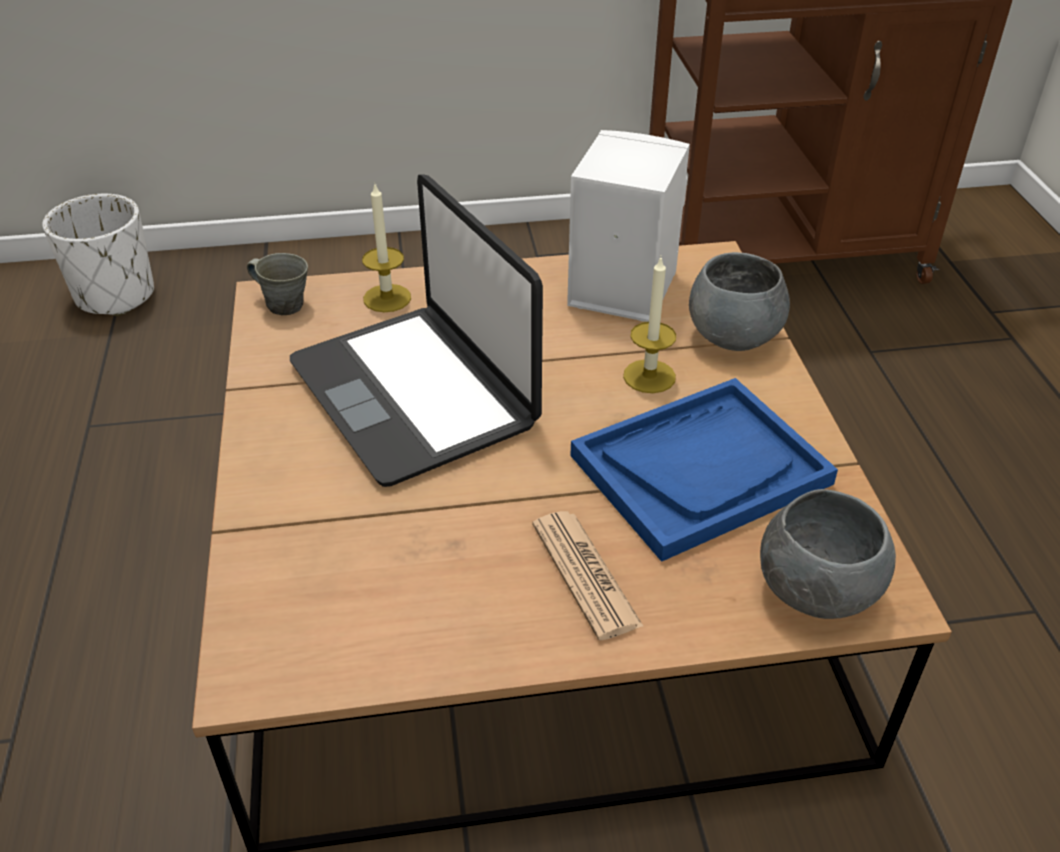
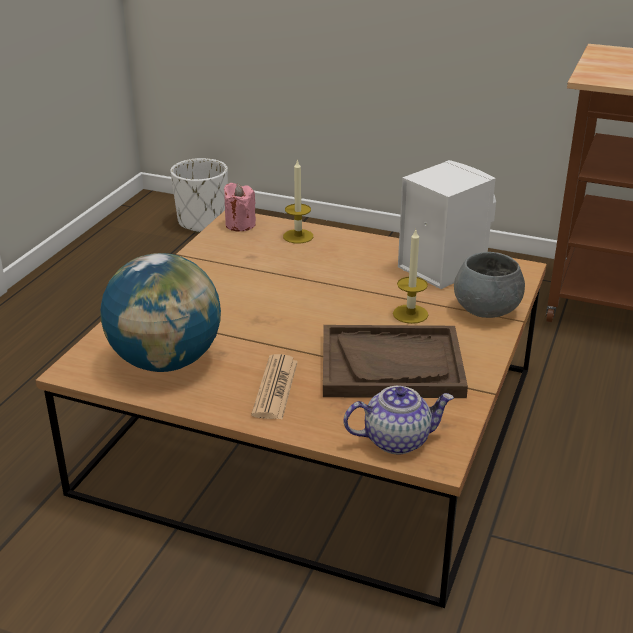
camera: 30 degrees right, 10 degrees down
(284, 304) = (240, 224): grey mug -> pink candle
(384, 596) = (166, 361): none -> globe
(415, 393) = (269, 283): laptop -> none
(700, 469) = (392, 365): blue tray -> brown tray
(815, 590) = (397, 439): grey bowl -> teapot

